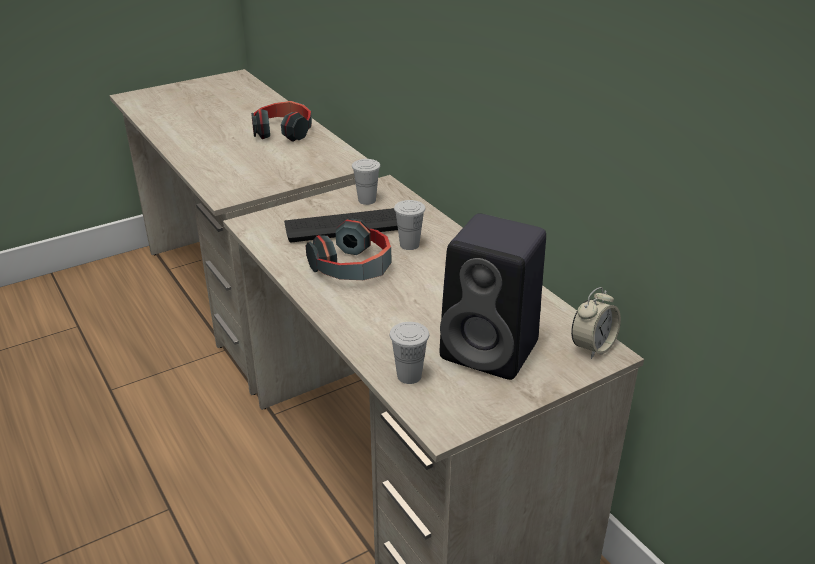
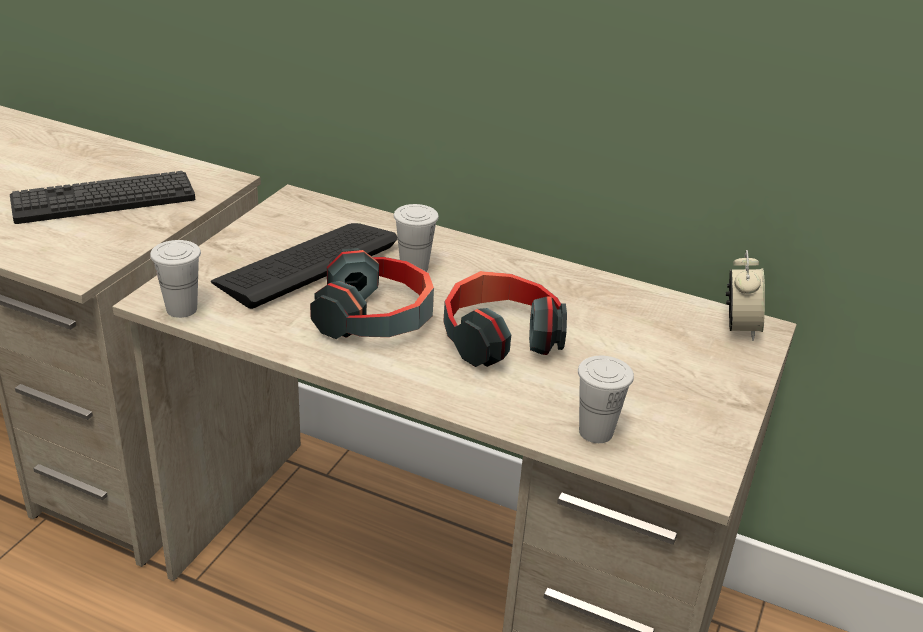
camera: 35 degrees left, 0 degrees up
(278, 160) = (104, 199): none -> keyboard
(284, 131) = (67, 157): headphones -> headphones (499, 337)
(367, 200) = (295, 225): white cup -> white cup (181, 309)
(492, 351) = (649, 367): black speaker -> none

